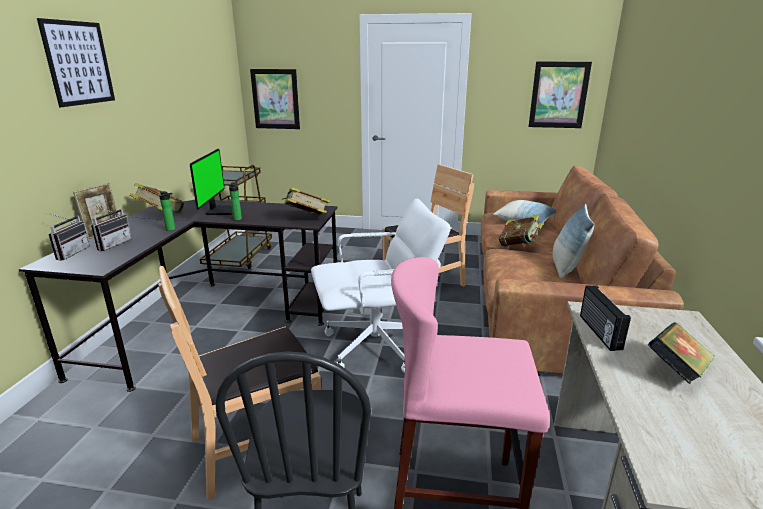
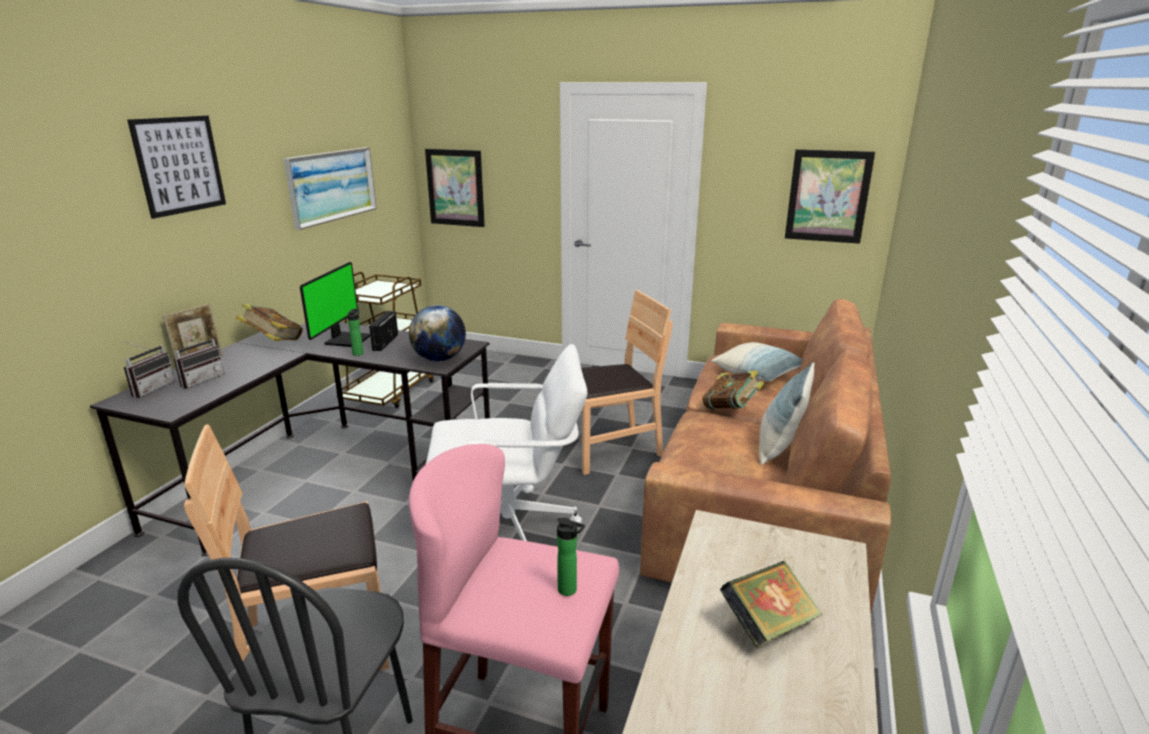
camera: 10 degrees right, 0 degrees up
(171, 229) = (275, 363): bottle -> bottle (570, 591)
(188, 93) = (332, 185): none -> picture
(306, 219) = (439, 359): book -> globe
(598, 332) = (704, 559): radio -> radio (384, 342)

